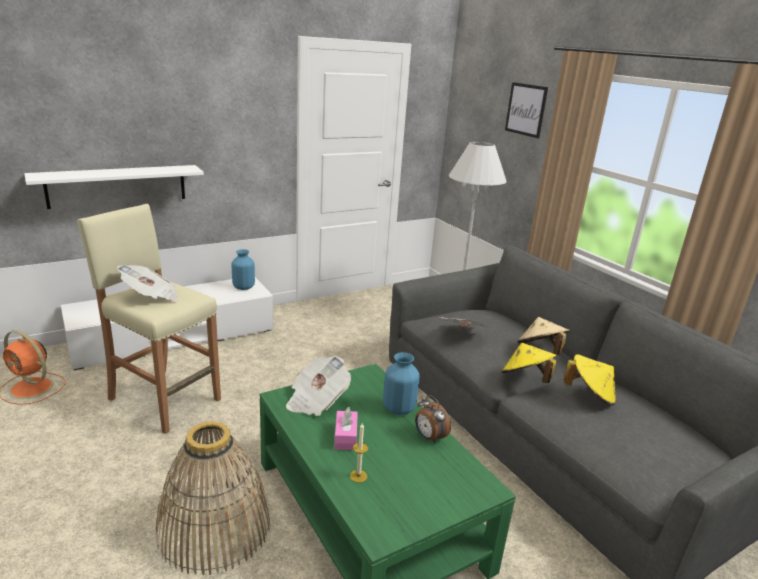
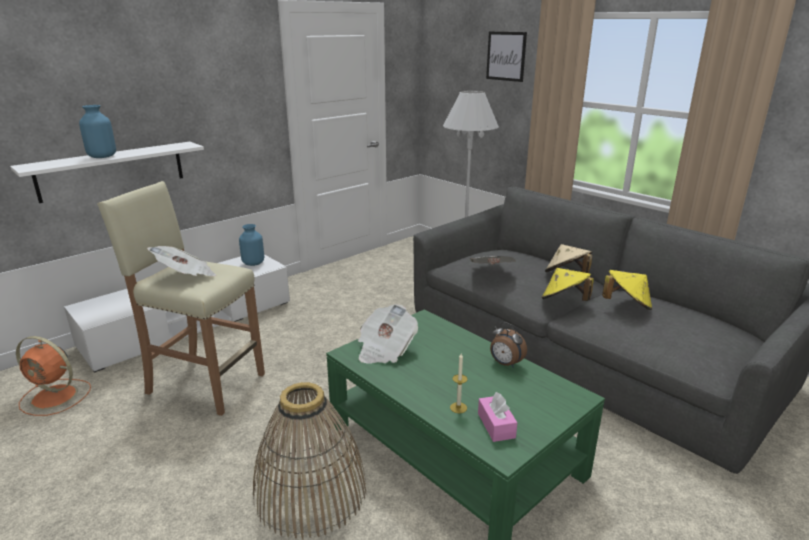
camera: 10 degrees left, 0 degrees up
(345, 437) = (429, 376): pink tissue box -> pink tissue box (496, 425)
(398, 409) = (465, 344): blue vase -> blue vase (102, 156)

